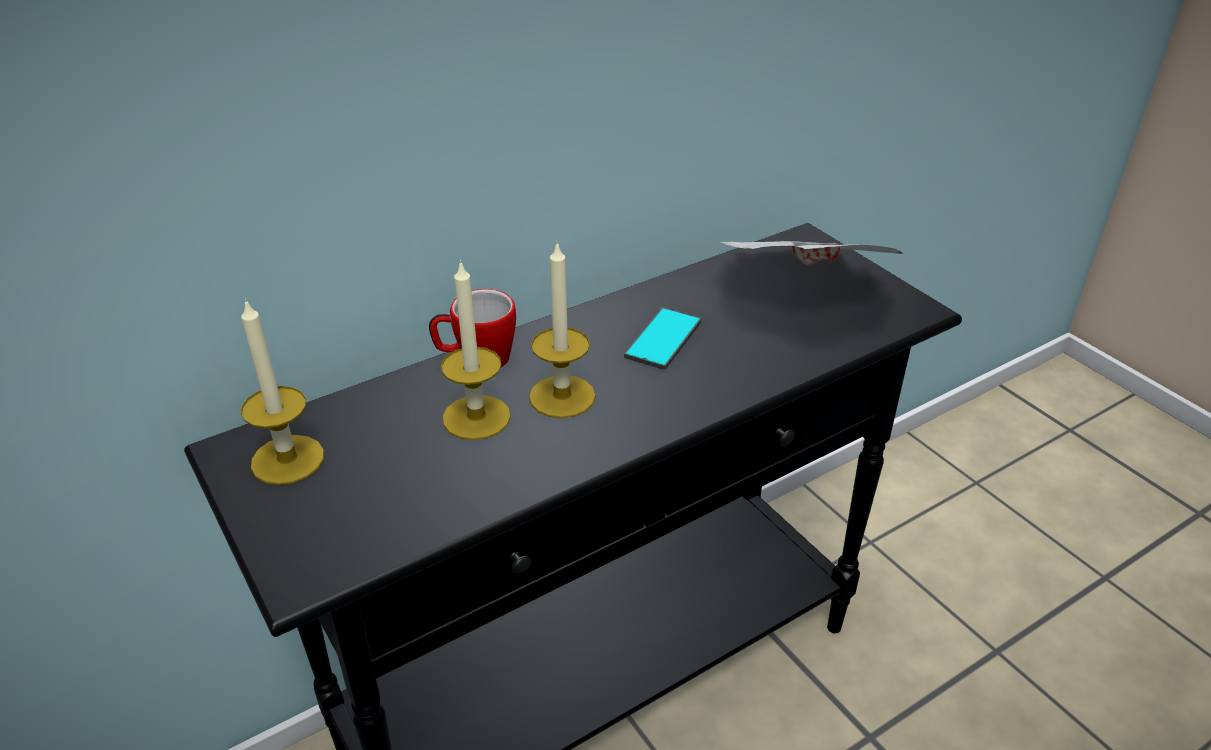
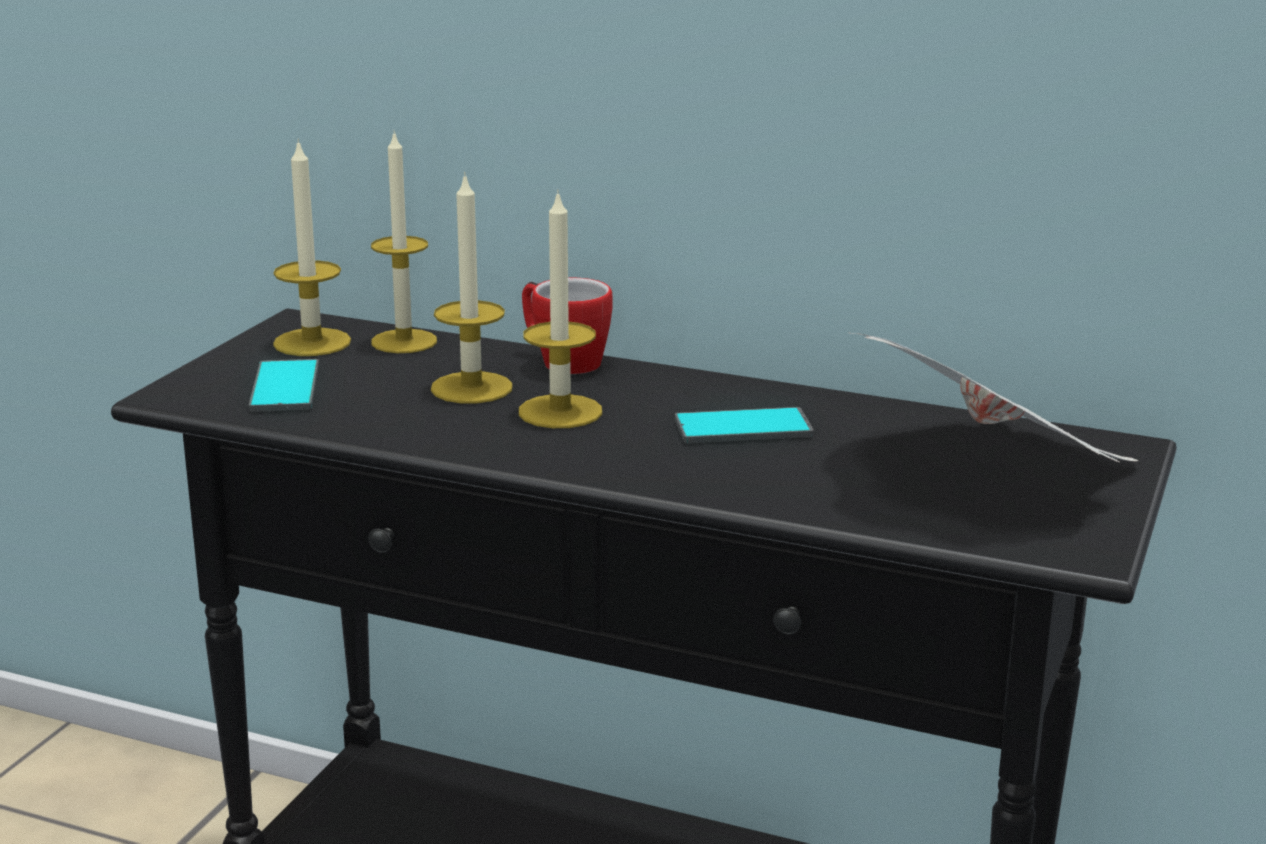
camera: 55 degrees right, 15 degrees down
(347, 413) = (404, 341): none -> candle
(365, 509) = (284, 387): none -> phone

